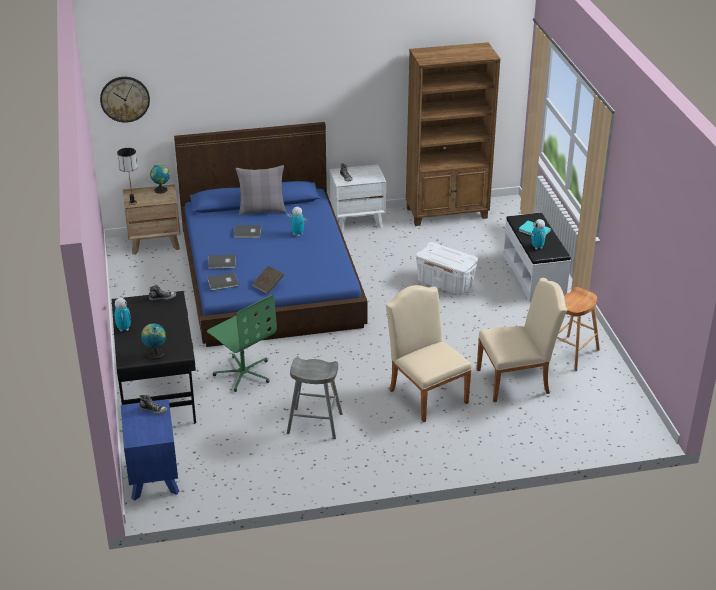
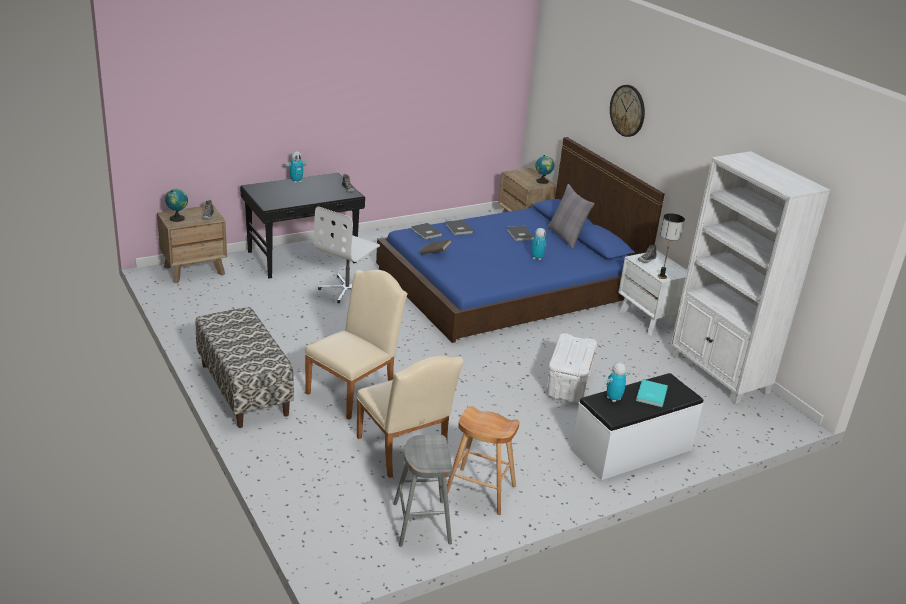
camera: 70 degrees right, 5 degrees down
(125, 99) = (550, 82): wall clock -> wall clock (627, 110)
(132, 202) = (512, 173): table lamp -> table lamp (662, 276)
(153, 476) = (194, 270): blue nightstand -> brown nightstand
(155, 353) = (265, 196): globe -> globe (178, 218)
(243, 373) = (347, 290): green office chair -> white office chair
(315, 423) = (284, 333): grey stool -> grey stool (422, 523)
(408, 459) = (243, 389): none -> bench
(447, 213) = (719, 374): brown bookcase -> white bookcase

